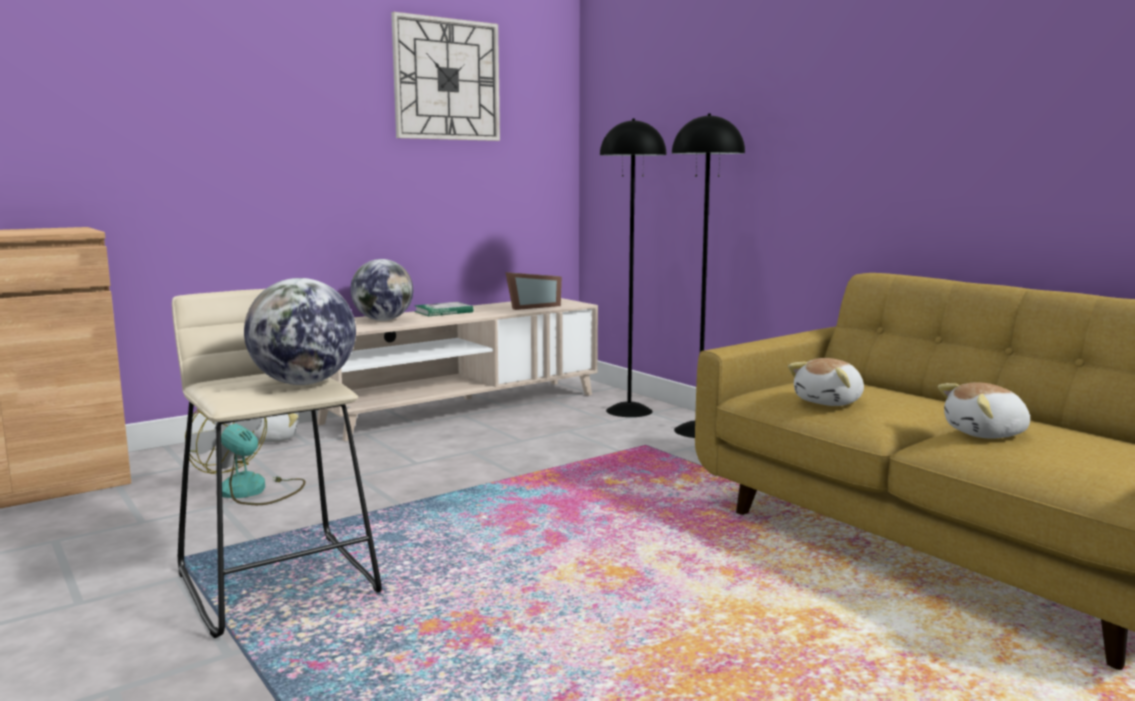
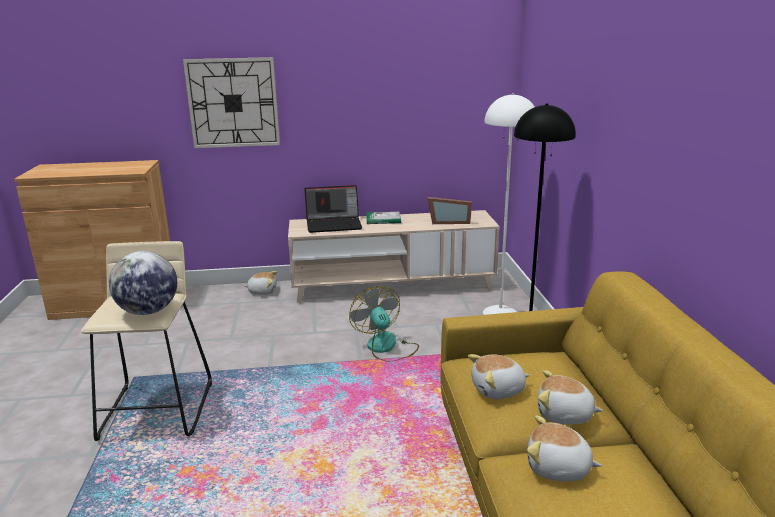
camera: 30 degrees right, 10 degrees up
(252, 491) = (212, 333): fan -> fan (386, 348)
(383, 320) = (334, 224): globe -> laptop
(447, 80) = (399, 51): wall clock -> wall clock (233, 103)
(629, 410) = (500, 313): black floor lamp -> white floor lamp
(920, 406) = (564, 415): none -> plush toy

